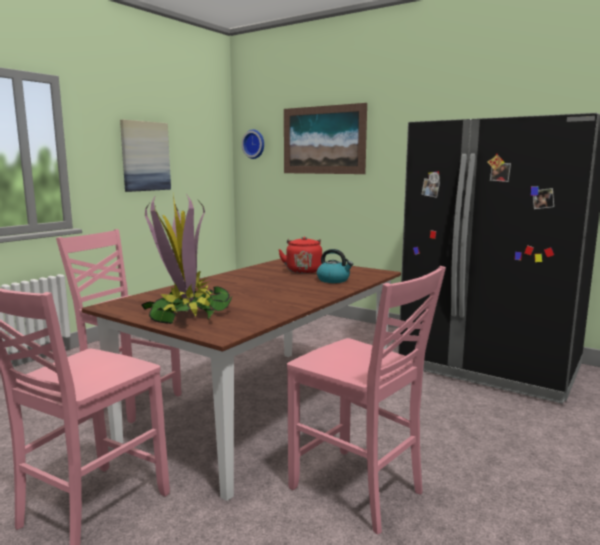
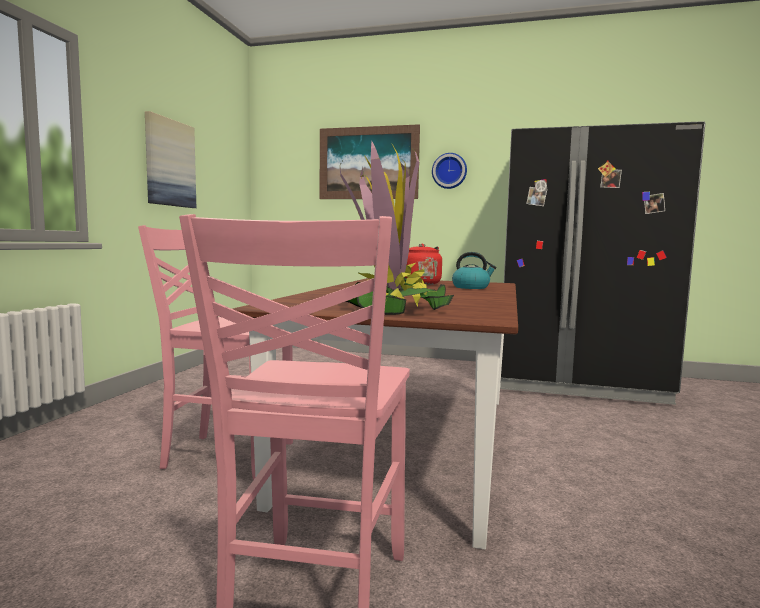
camera: 20 degrees left, 5 degrees down
(254, 144) = (280, 167): wall clock -> wall clock (449, 171)
(358, 490) = (609, 509): pink chair -> none

